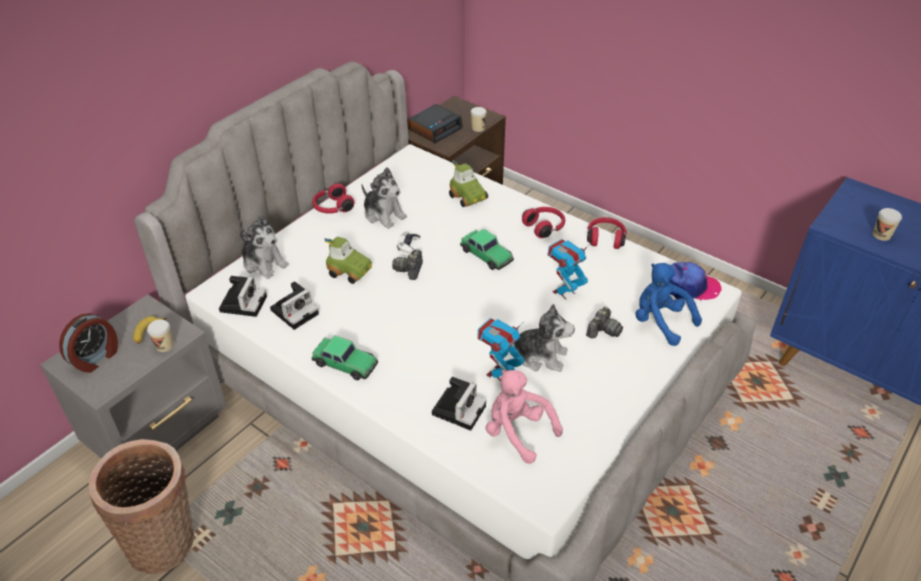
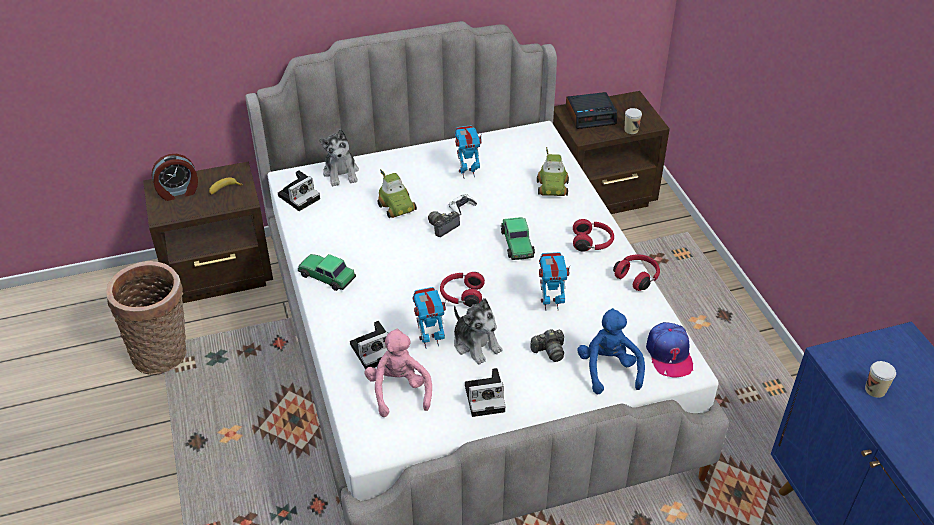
camera: 35 degrees right, 0 degrees up
(159, 430) = (221, 275): grey nightstand -> brown nightstand
(164, 345) = (226, 204): cup -> none
(295, 311) = (329, 220): camera -> camera (486, 397)
(332, 208) = (433, 150): red headphones -> red headphones (461, 295)
(345, 363) = (326, 276): toy car -> toy car turned 150 degrees clockwise
(384, 214) = (467, 173): plush toy -> toy robot
(689, 287) = (669, 354): cap -> cap turned 45 degrees clockwise

